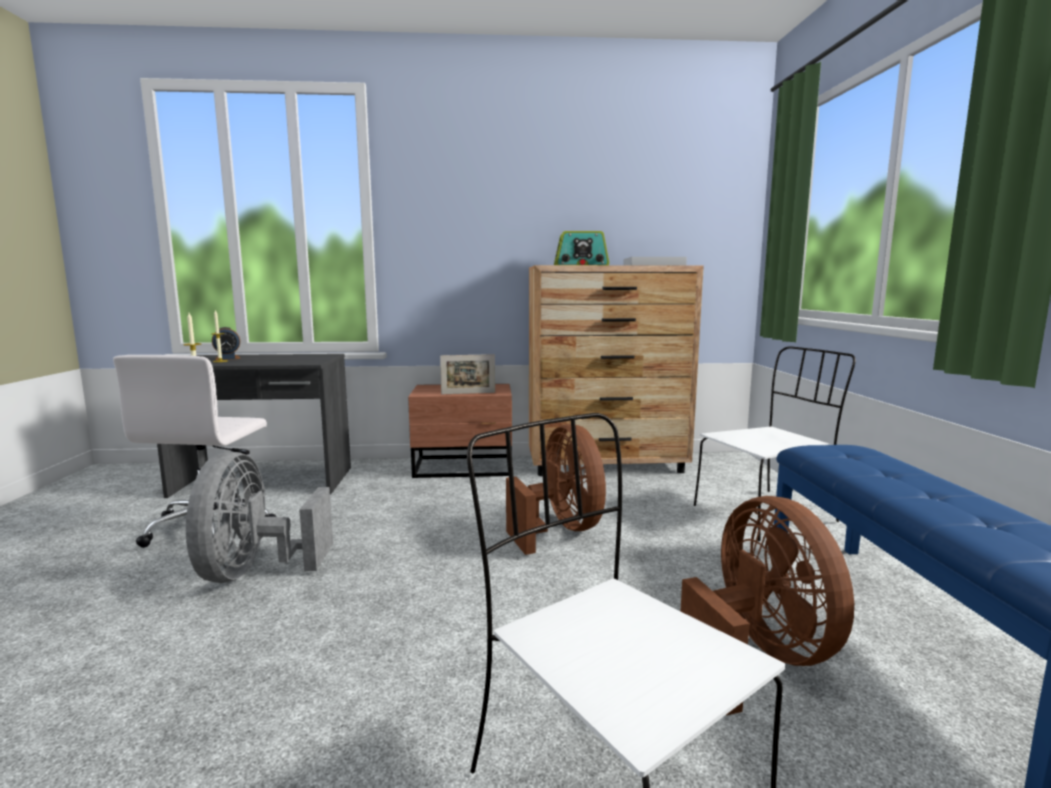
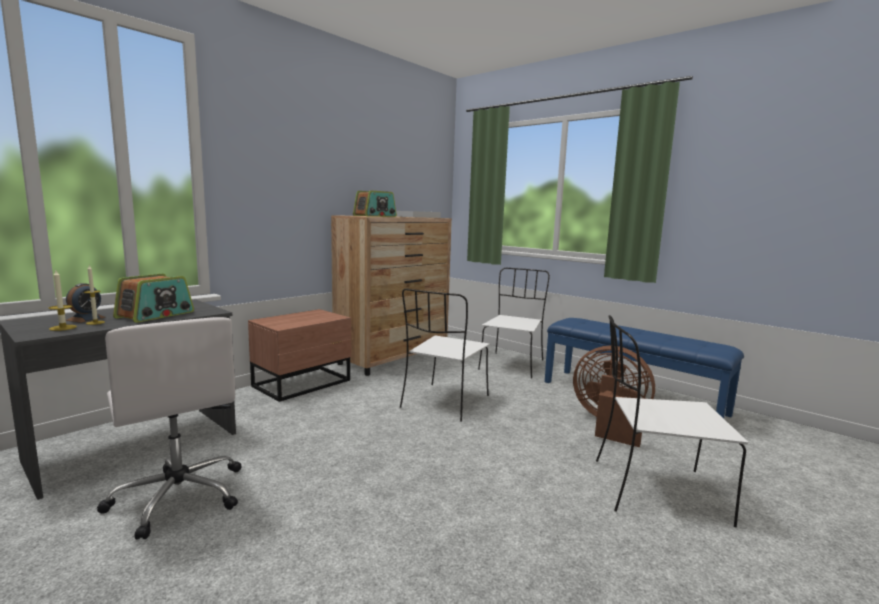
camera: 45 degrees left, 0 degrees up
(254, 572) = (309, 502): grey fan -> none
(270, 360) = (156, 315): none -> radio
(468, 393) = (316, 320): picture frame -> none
(561, 530) = (444, 403): brown fan -> white chair

